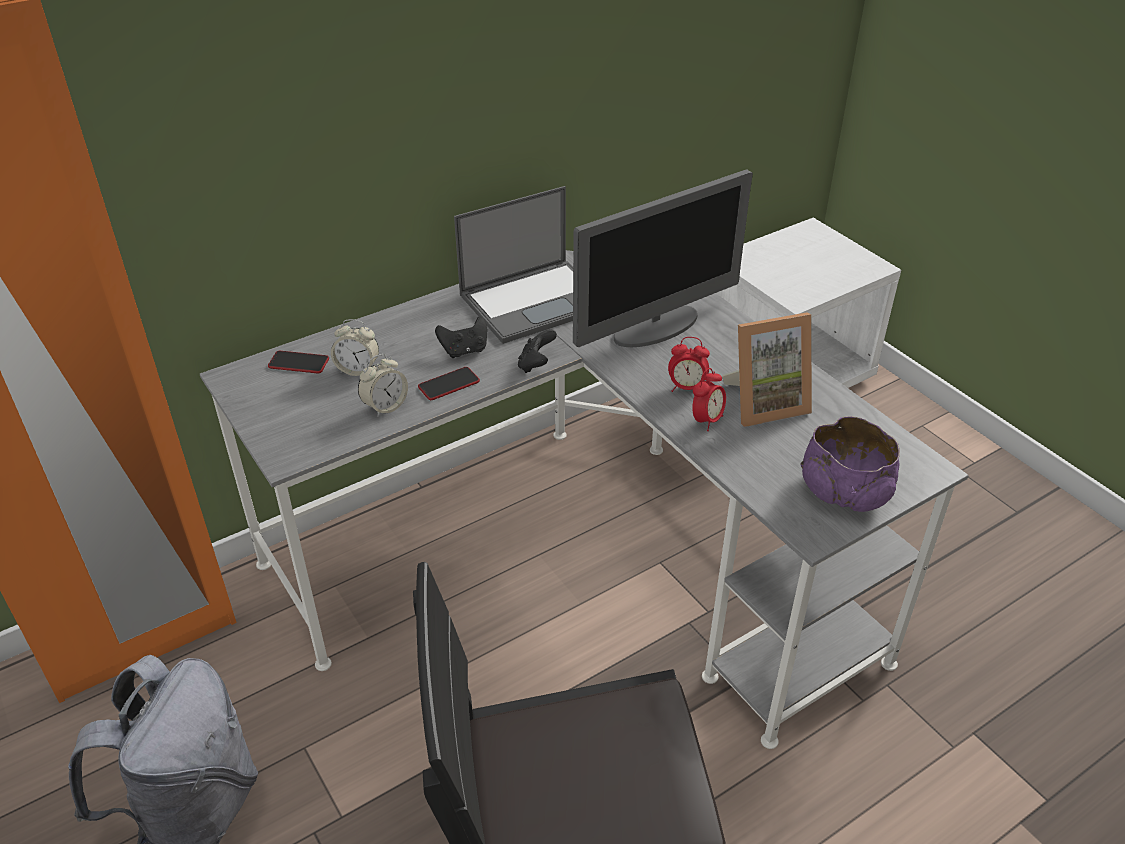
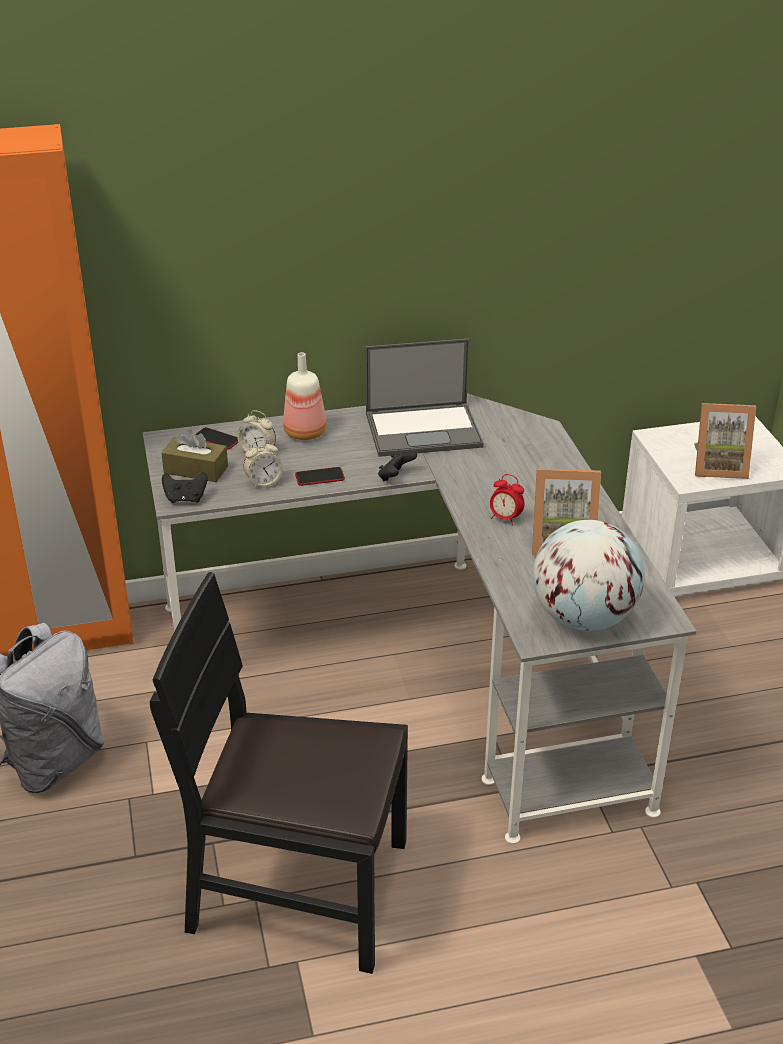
camera: 20 degrees right, 5 degrees down
(292, 408) = (196, 470): none -> brown tissue box
(402, 331) = (306, 432): none -> bottle
(464, 351) = (345, 455): black game controller -> black game controller (185, 499)
(656, 327) = (511, 469): monitor -> none
(707, 420) = (505, 545): alarm clock -> none
(815, 277) = (718, 467): none -> picture frame
(845, 491) = (583, 618): purple bowl -> globe

